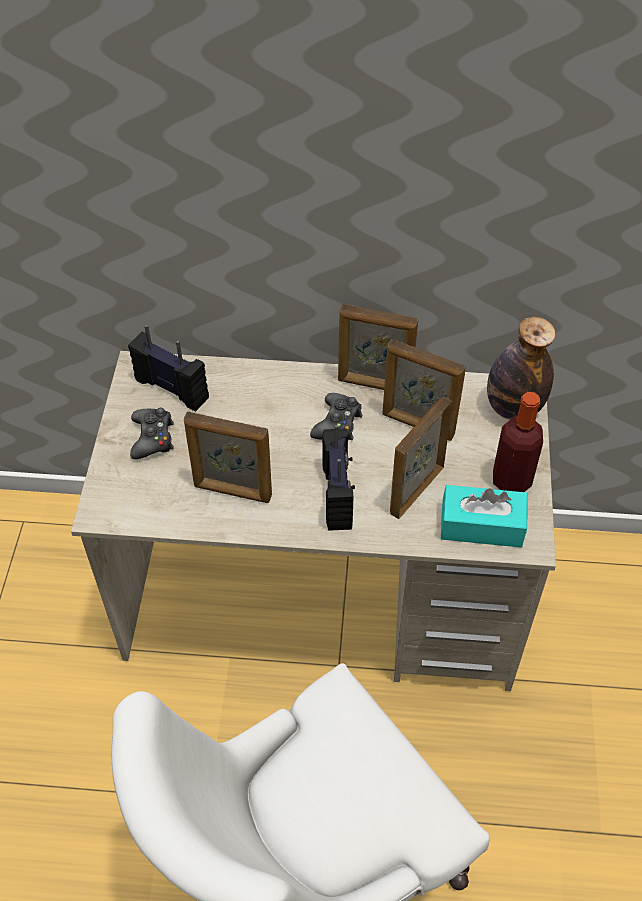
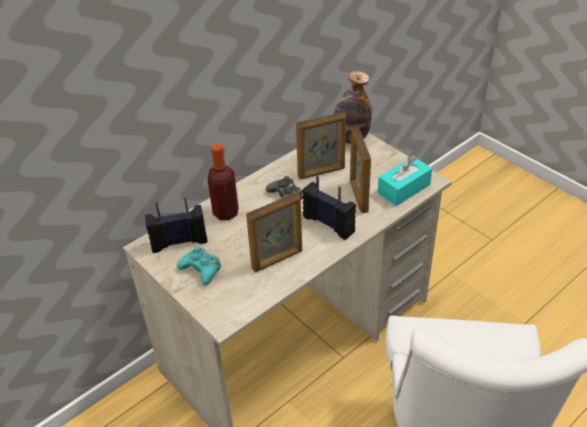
camera: 45 degrees left, 10 degrees down
(152, 438) = (201, 269): black game controller -> turquoise game controller
(374, 385) = (279, 171): picture frame -> none
(511, 480) = (390, 164): bottle -> bottle (226, 213)

